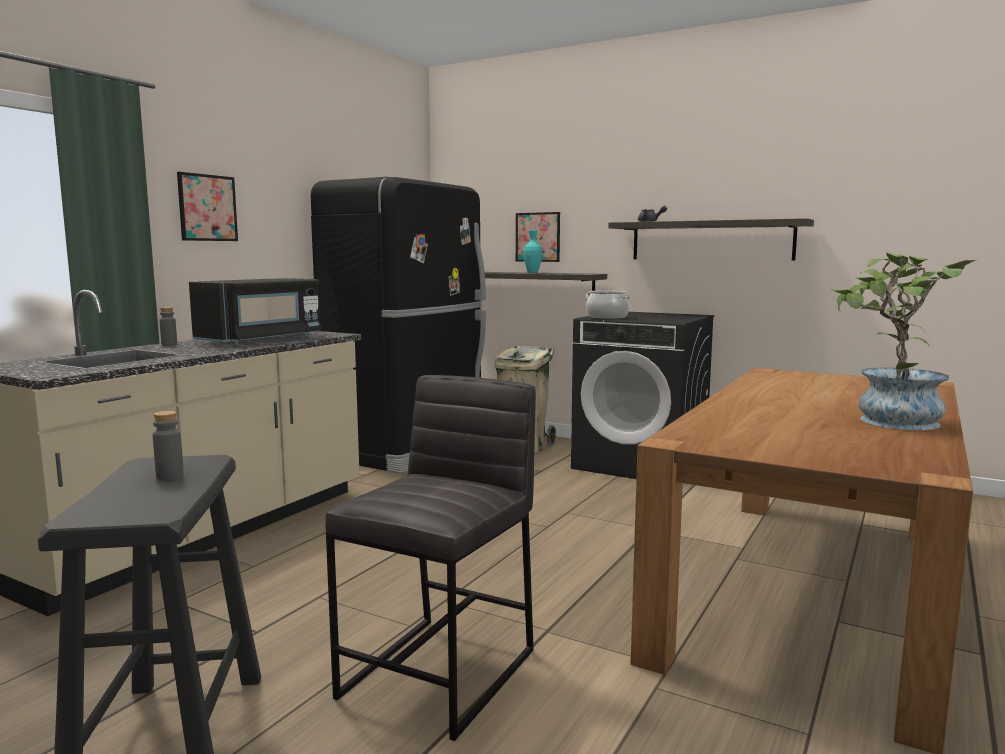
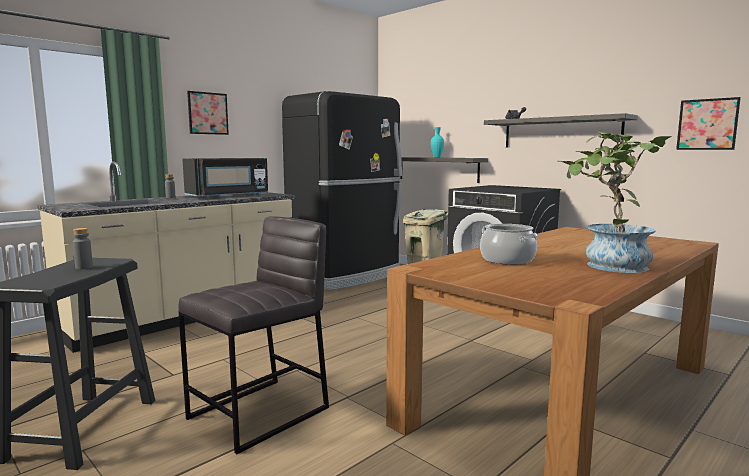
camera: 15 degrees right, 0 degrees up
(537, 237) = (443, 132): picture -> picture (707, 124)
(606, 317) = (474, 188): cooking pot -> cooking pot (507, 260)

